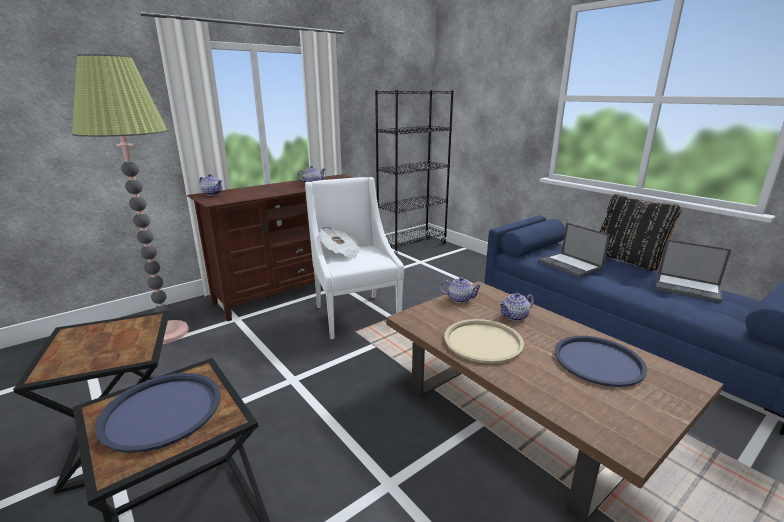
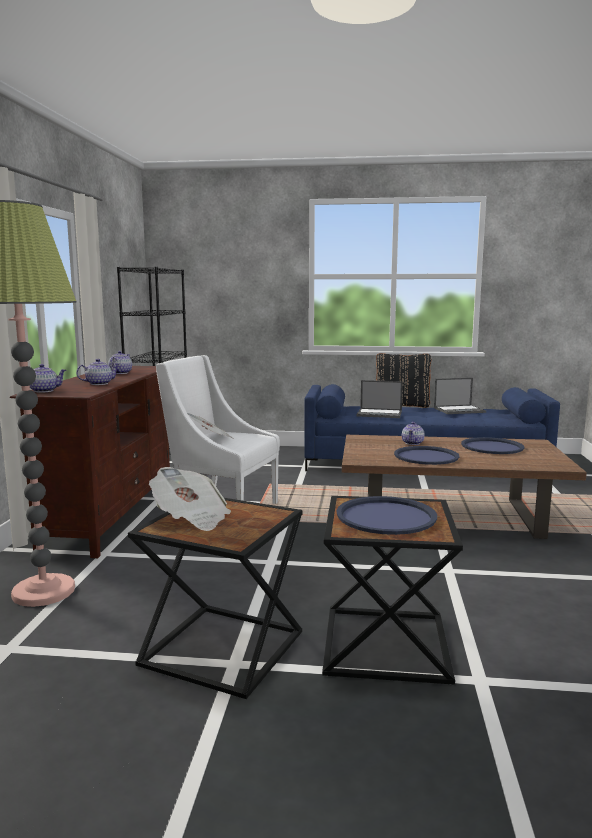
camera: 45 degrees left, 10 degrees down
(101, 332) = (191, 518): none -> newspaper
(459, 299) = (361, 444): teapot -> teapot (99, 383)
(483, 341) = (426, 456): beige tray -> blue tray

